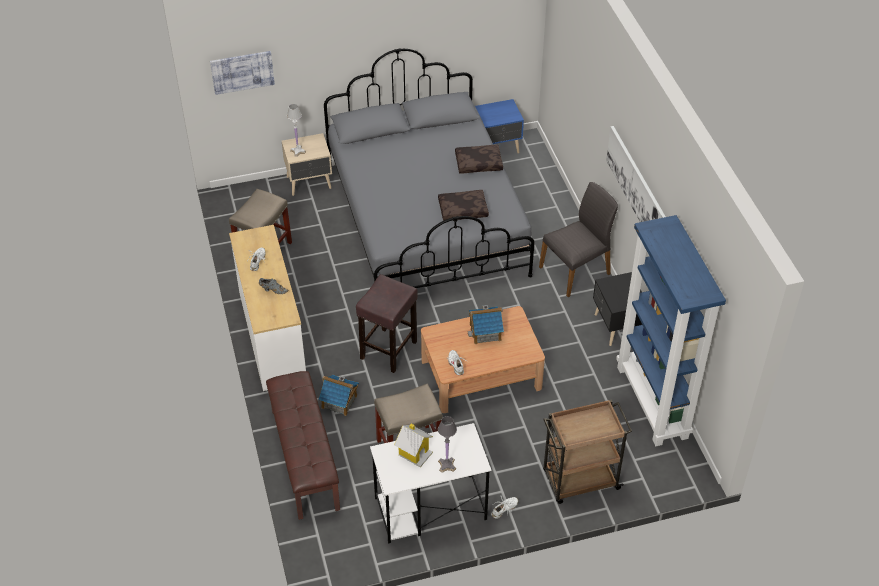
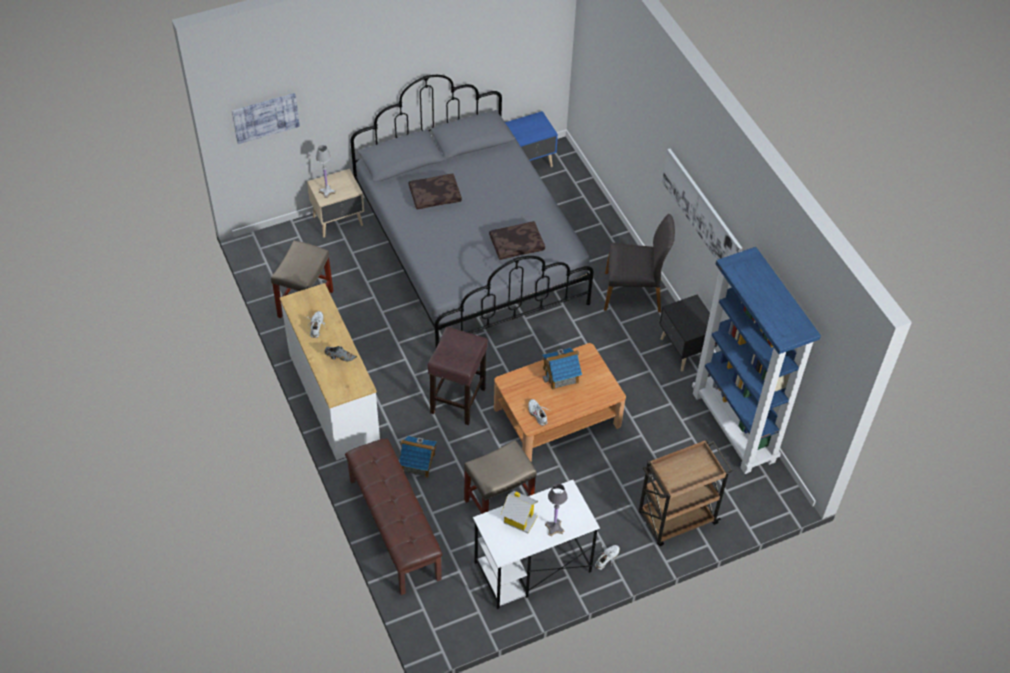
camera: 10 degrees left, 5 degrees up
(479, 163) = (523, 190): brown pillow -> brown pillow (435, 195)
(576, 271) = (633, 293): grey chair -> grey chair turned 45 degrees clockwise

